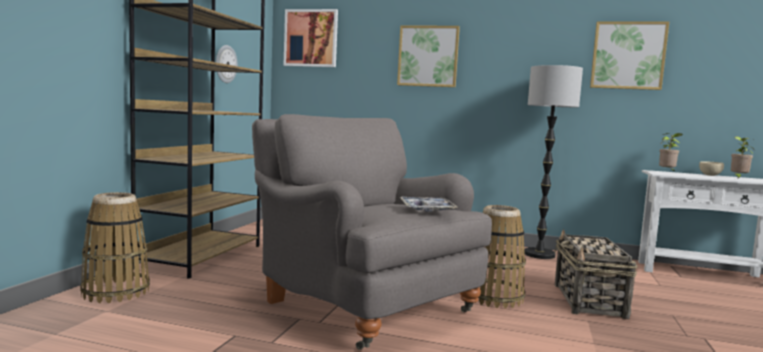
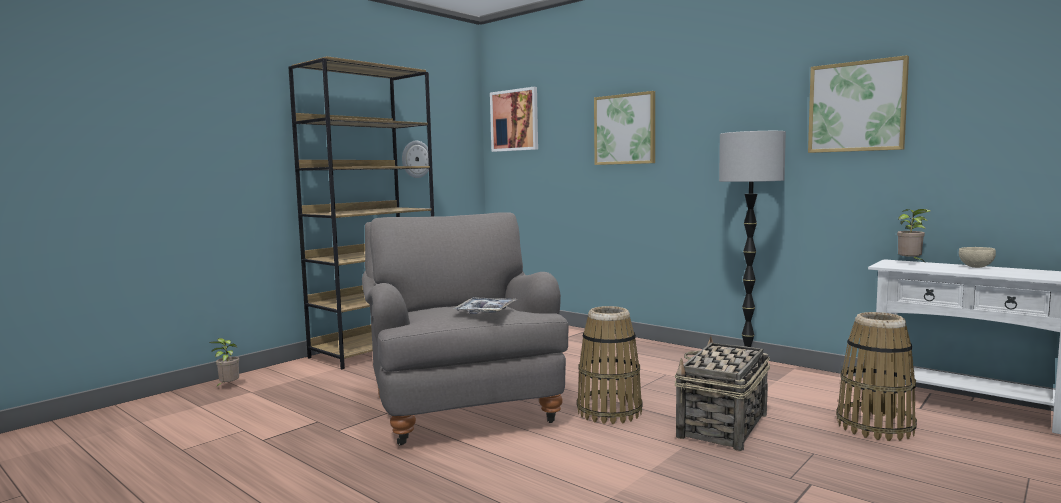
camera: 25 degrees right, 0 degrees up
(116, 292) = (274, 377): basket -> basket (875, 426)
(738, 178) = (1012, 271): potted plant -> potted plant (228, 386)

